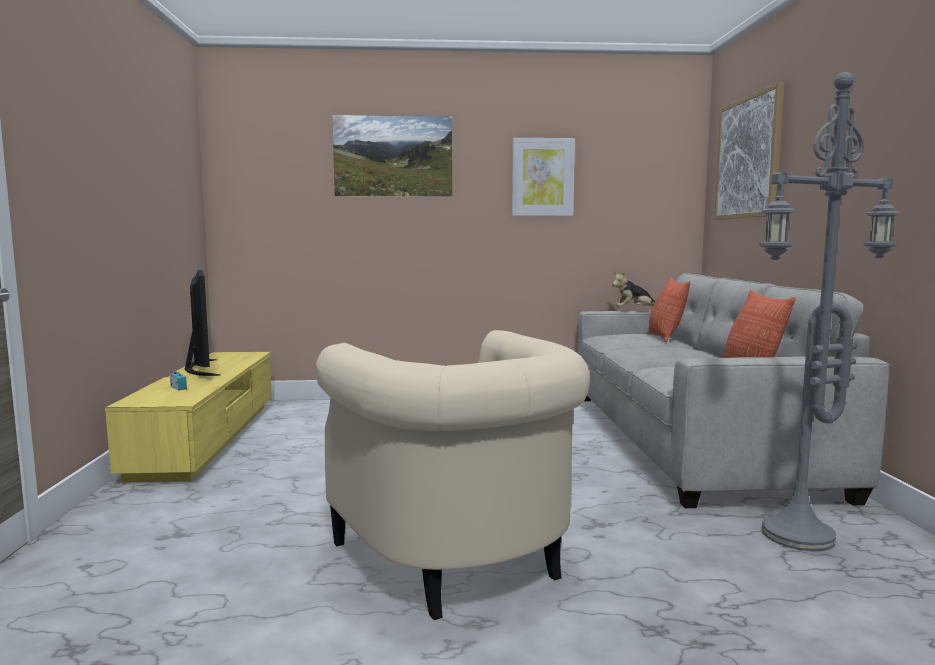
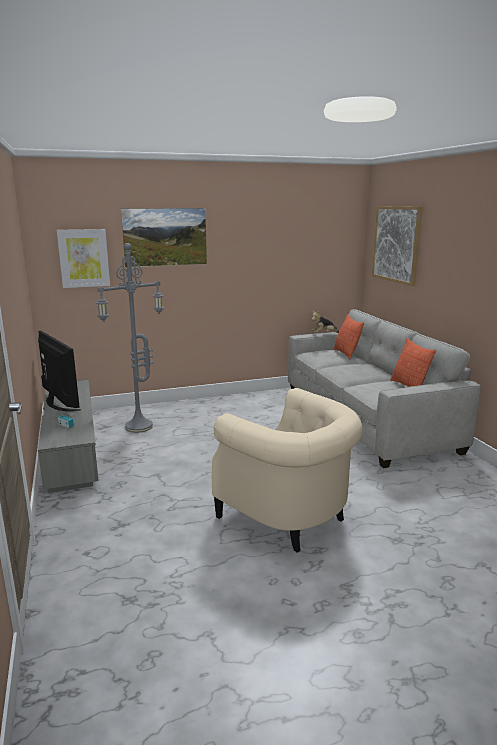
camera: 15 degrees left, 10 degrees up
(207, 438) = (71, 449): yellow tv stand -> grey tv stand
(542, 177) = (265, 248): picture -> picture (84, 258)
(799, 538) = (442, 479): grey floor lamp -> grey floor lamp (138, 427)

